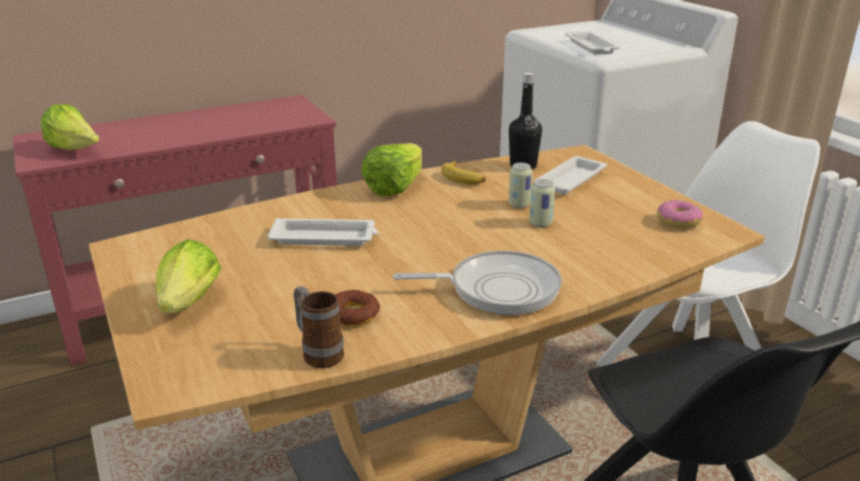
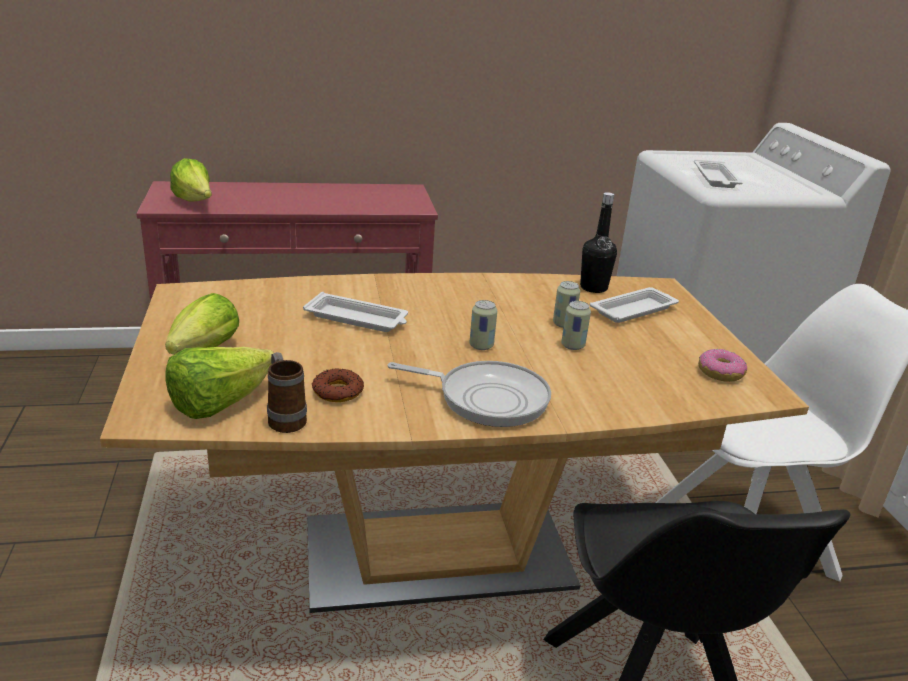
camera: 15 degrees right, 0 degrees up
(395, 187) = (453, 285): lettuce -> lettuce (219, 404)
(459, 240) = (481, 346): none -> can
(463, 178) = (525, 288): banana -> none

